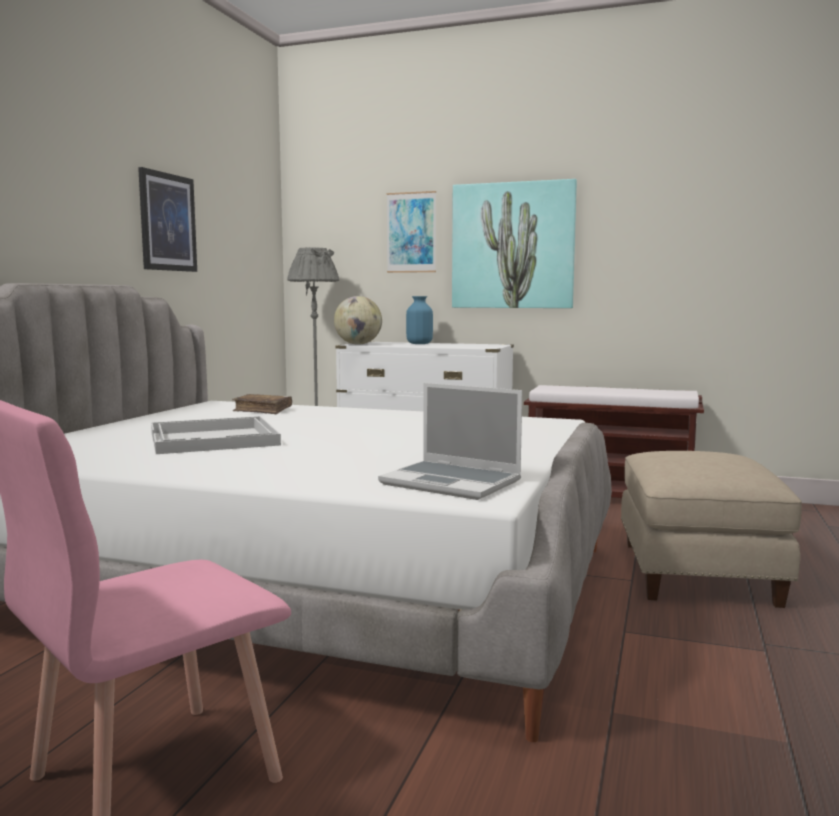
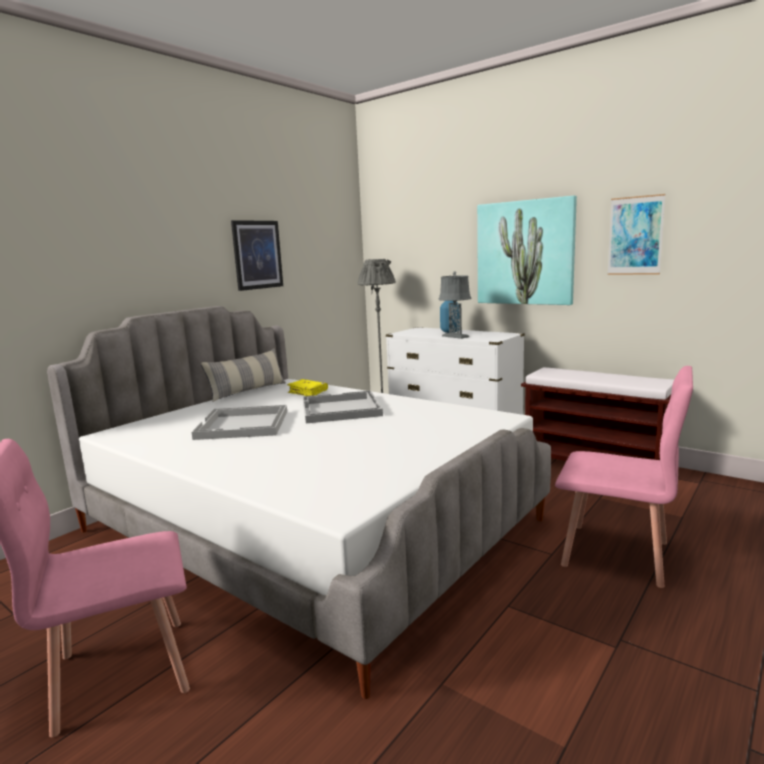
camera: 20 degrees right, 5 degrees up
(167, 412) = (247, 391): none -> pillow
(263, 410) = (308, 392): brown book -> yellow book
(335, 422) = (340, 409): none -> white tray
(358, 344) = (403, 333): globe -> none
(411, 232) = (449, 243): picture -> picture (635, 236)
(434, 346) = (455, 336): none -> grey table lamp
(453, 482) = (340, 491): laptop -> none
(699, 573) = (616, 554): beige ottoman -> pink chair

